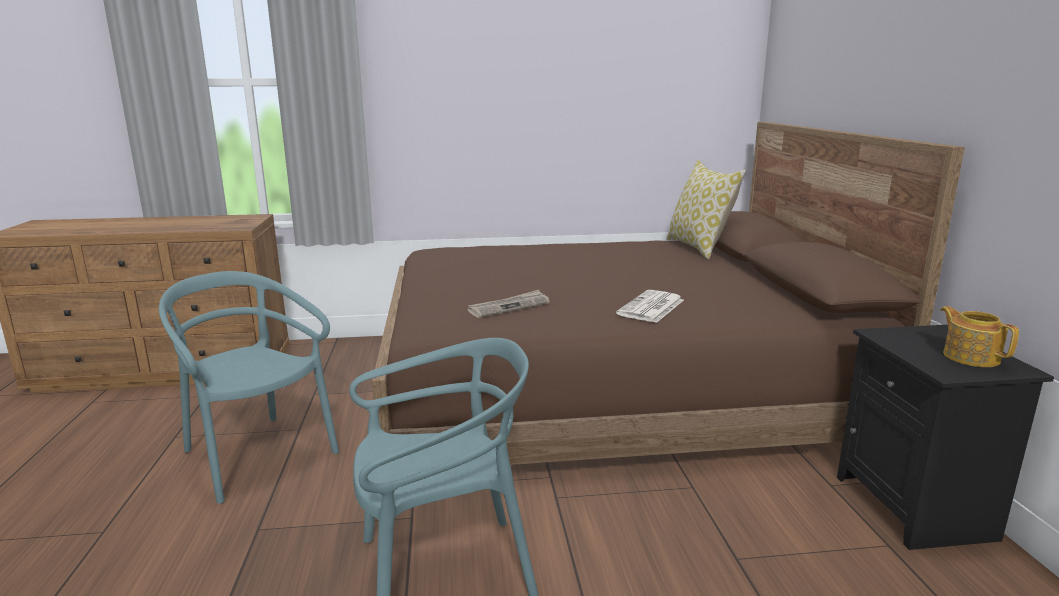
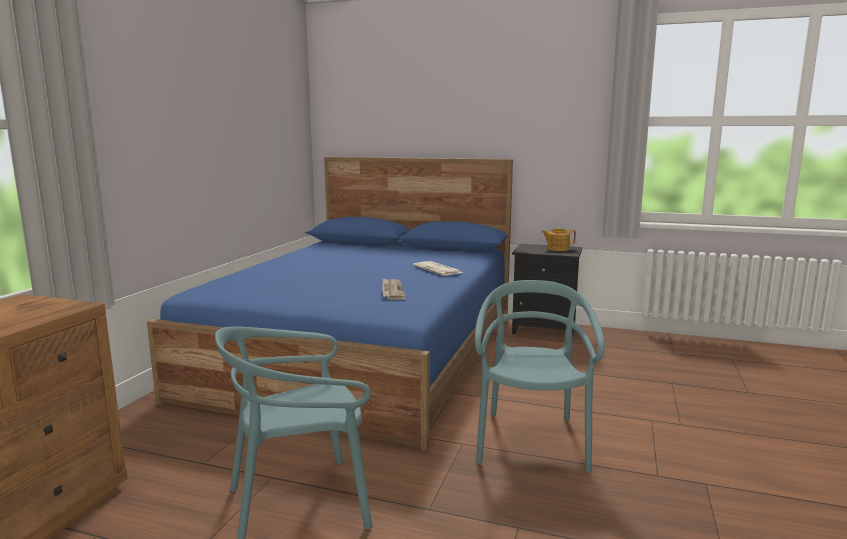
camera: 65 degrees left, 5 degrees down
(610, 390) = (366, 353): brown bed -> blue bed
(699, 248) = (340, 245): pillow -> none

